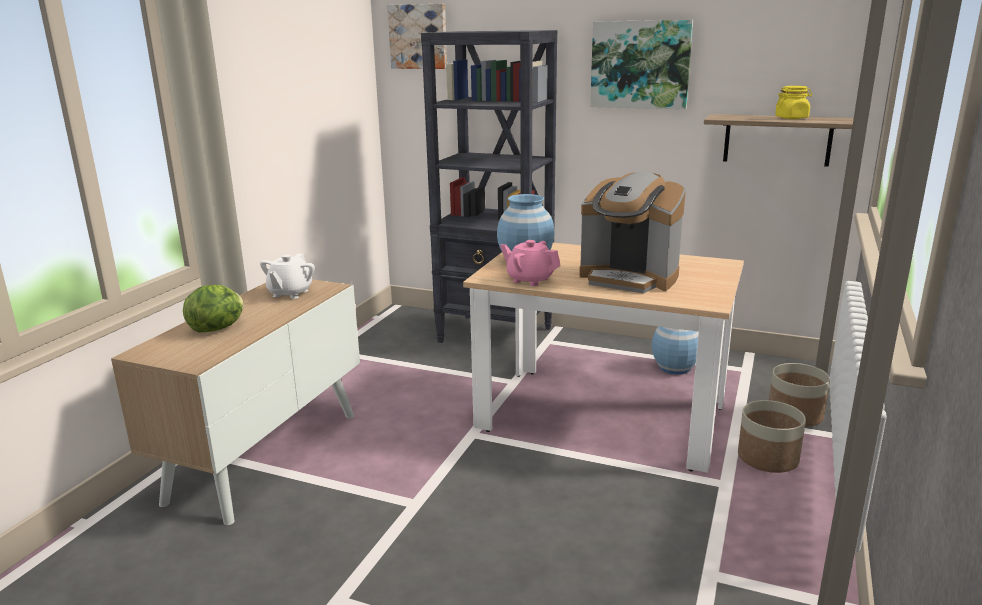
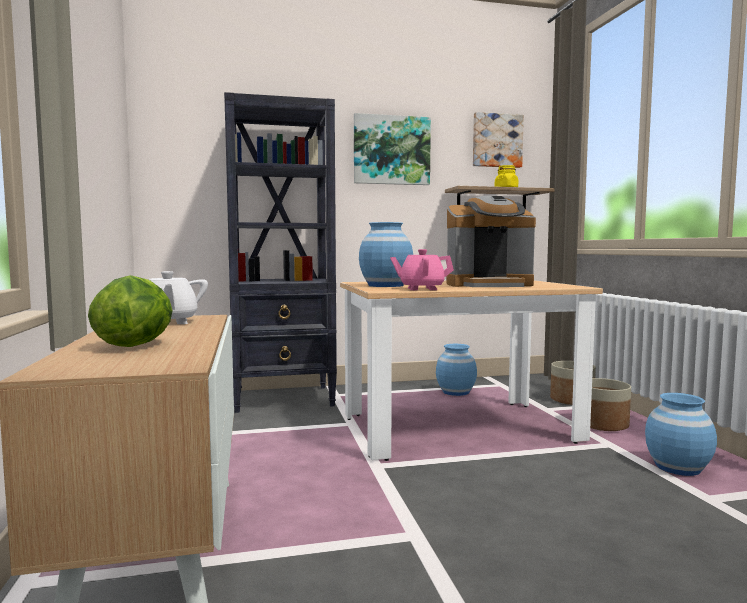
camera: 35 degrees left, 15 degrees down
(419, 36) = (183, 116): picture -> picture (496, 141)
(748, 534) = (678, 467): none -> blue vase

